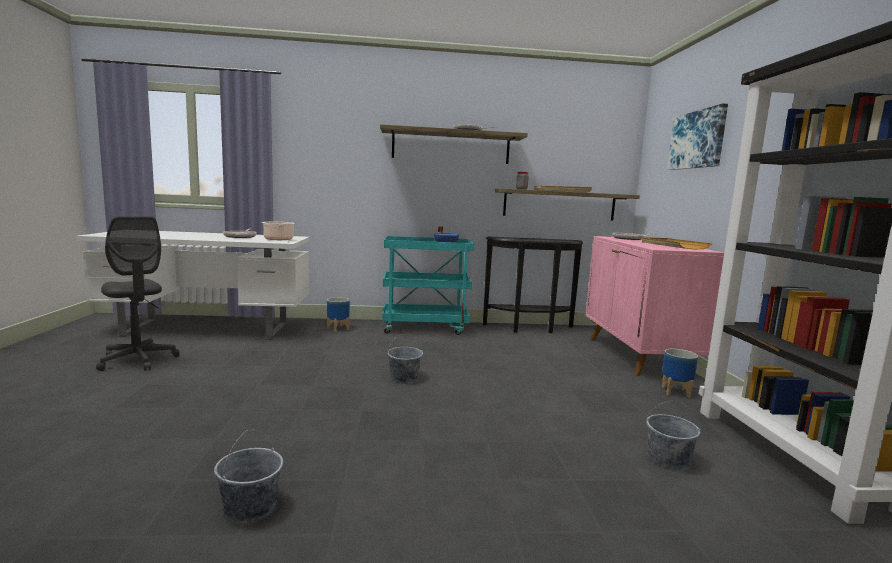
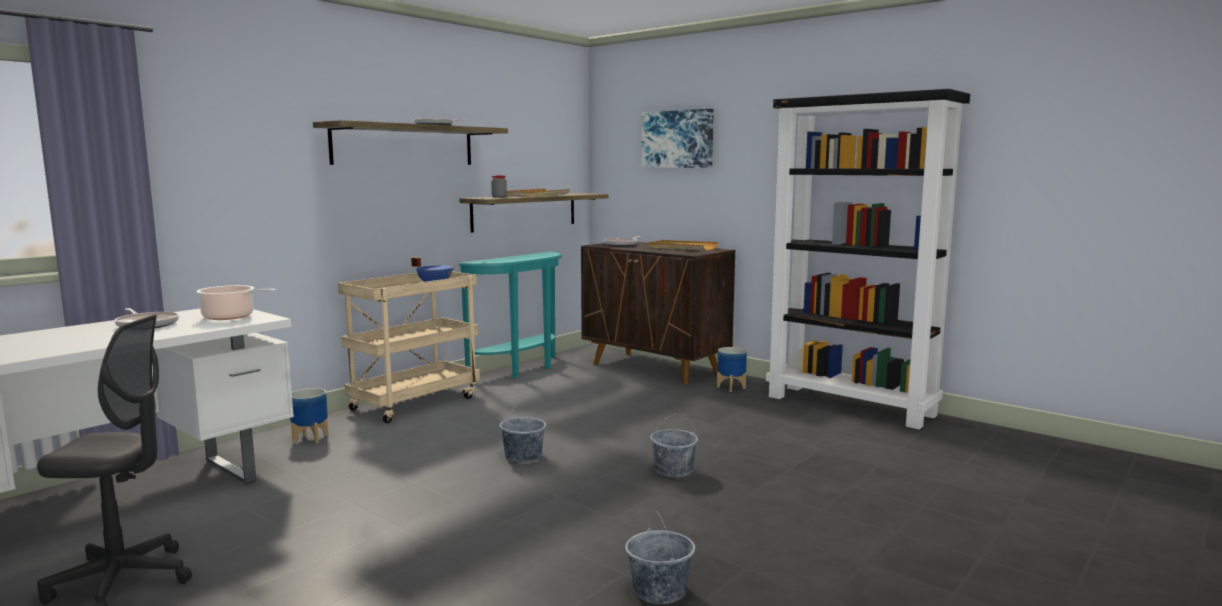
camera: 45 degrees left, 0 degrees up
(425, 328) = (415, 402): turquoise cart -> beige cart
(530, 328) = (522, 370): black console table -> turquoise console table
(637, 356) = (655, 368): pink cabinet -> brown cabinet
(668, 459) = (807, 433): grey bucket -> grey bucket (674, 470)

